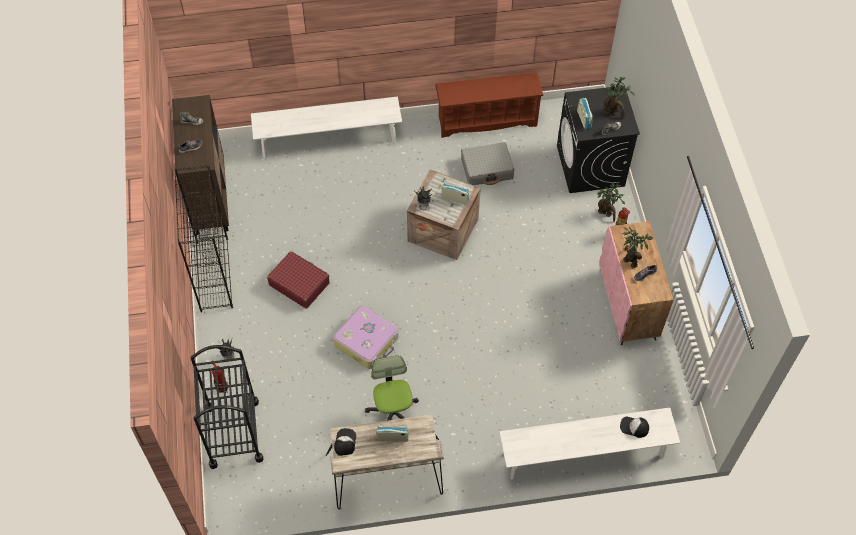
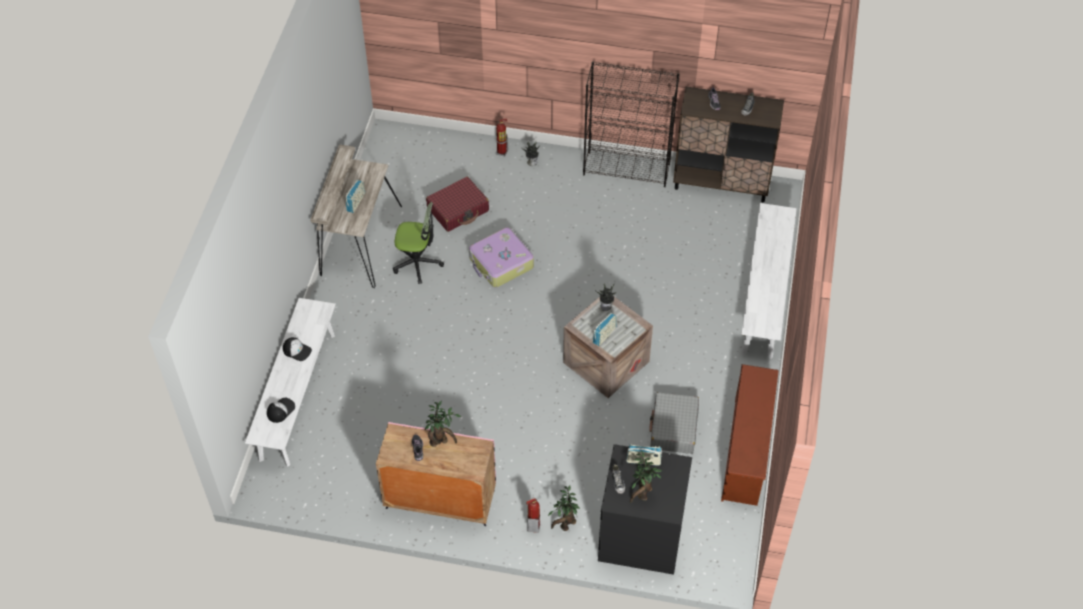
camera: 110 degrees right, 5 degrees down
(234, 433) = (453, 151): black cart -> none
(299, 284) = (589, 228): red suitcase -> red suitcase (458, 210)
(345, 442) = (369, 170): cap -> cap (297, 350)

